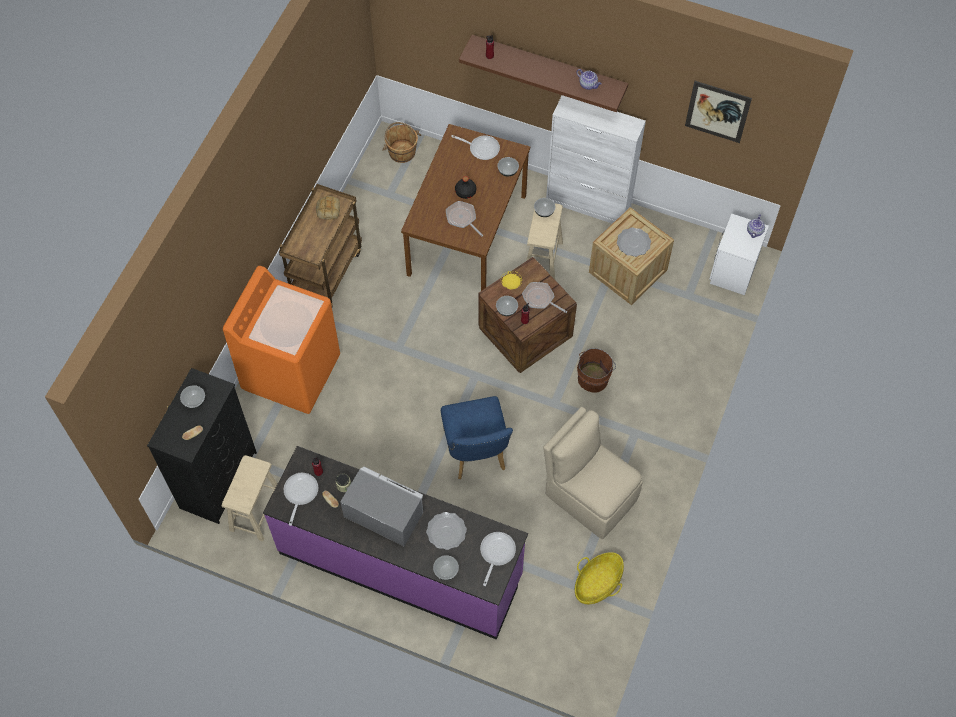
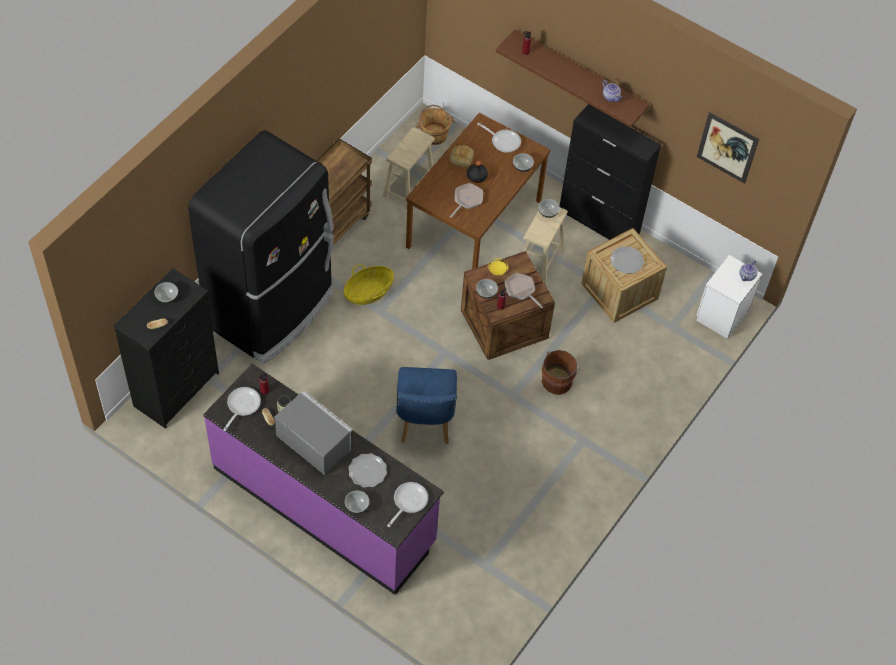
camera: 10 degrees right, 5 degrees down
(256, 511) = (203, 425): beige stool -> beige stool (408, 187)
(292, 372) = (272, 309): orange washing machine -> black fridge
(328, 209) = (343, 163): bread -> bread (461, 157)
(462, 218) = (466, 200): frying pan -> frying pan turned 60 degrees clockwise
(588, 204) = (599, 222): white cabinet -> black cabinet
(589, 495) = (522, 486): beige chair -> none
(597, 583) = (506, 568): basket -> basket (368, 292)

